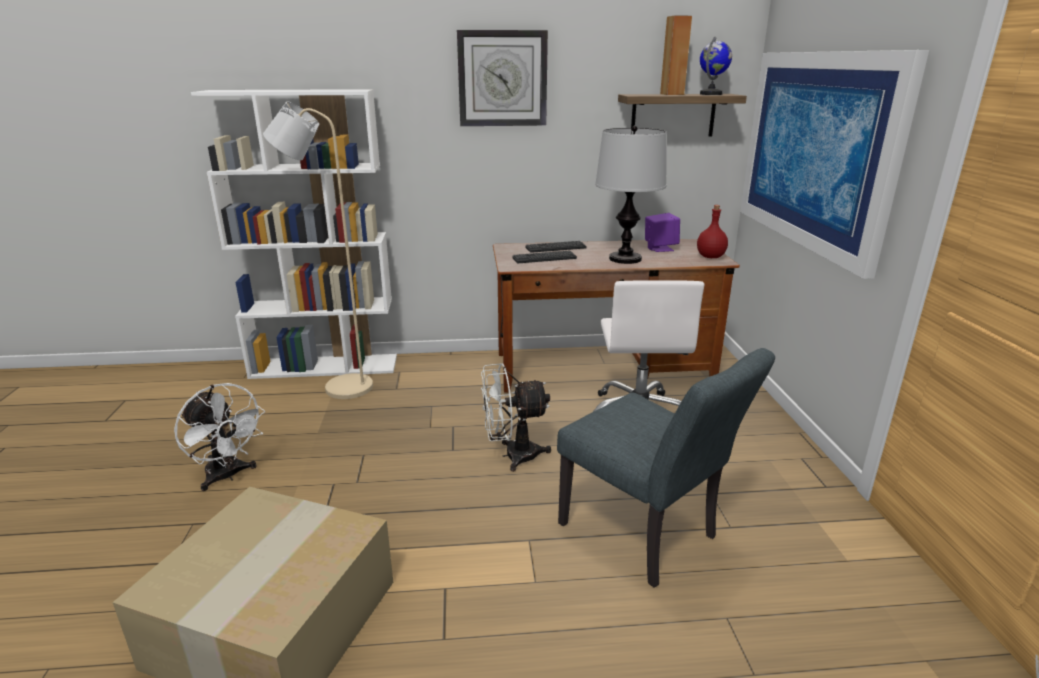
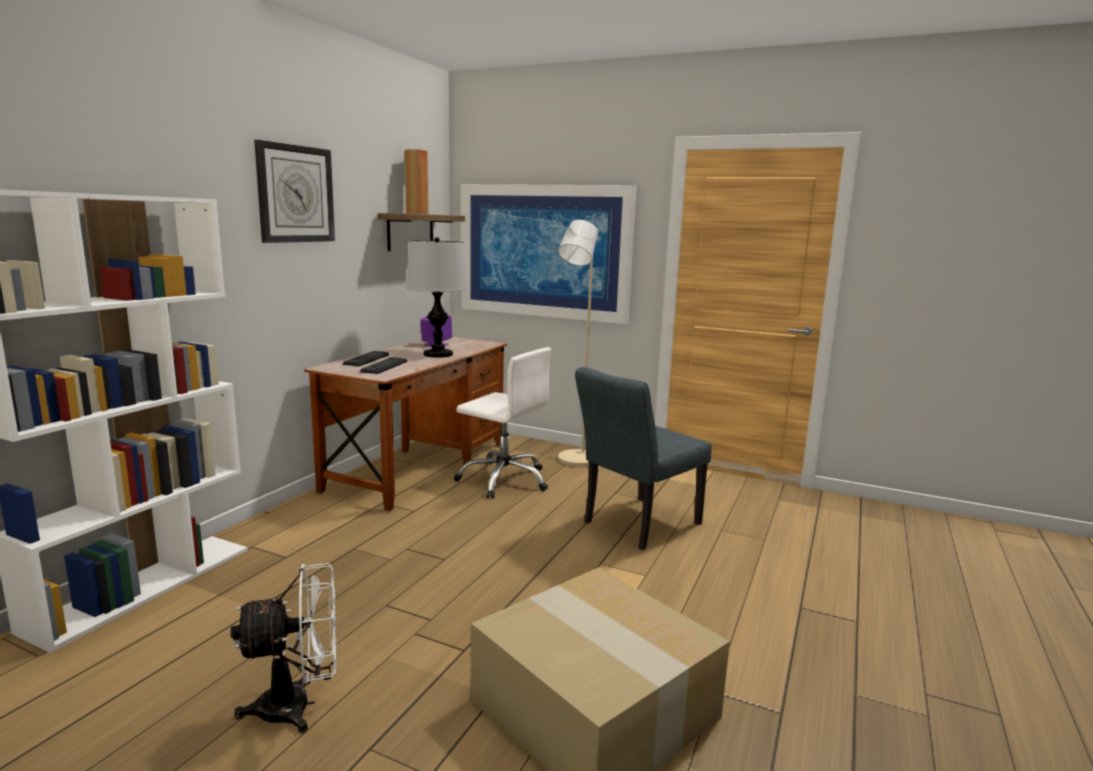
camera: 60 degrees left, 10 degrees down
(339, 388) = (218, 588): beige floor lamp -> beige floor lamp (574, 462)
(512, 455) = (489, 537): white fan -> none
(646, 536) = (635, 525): grey chair -> grey chair turned 150 degrees clockwise
(710, 257) = (479, 342): red bottle -> none
(711, 94) = (438, 214): globe -> none

